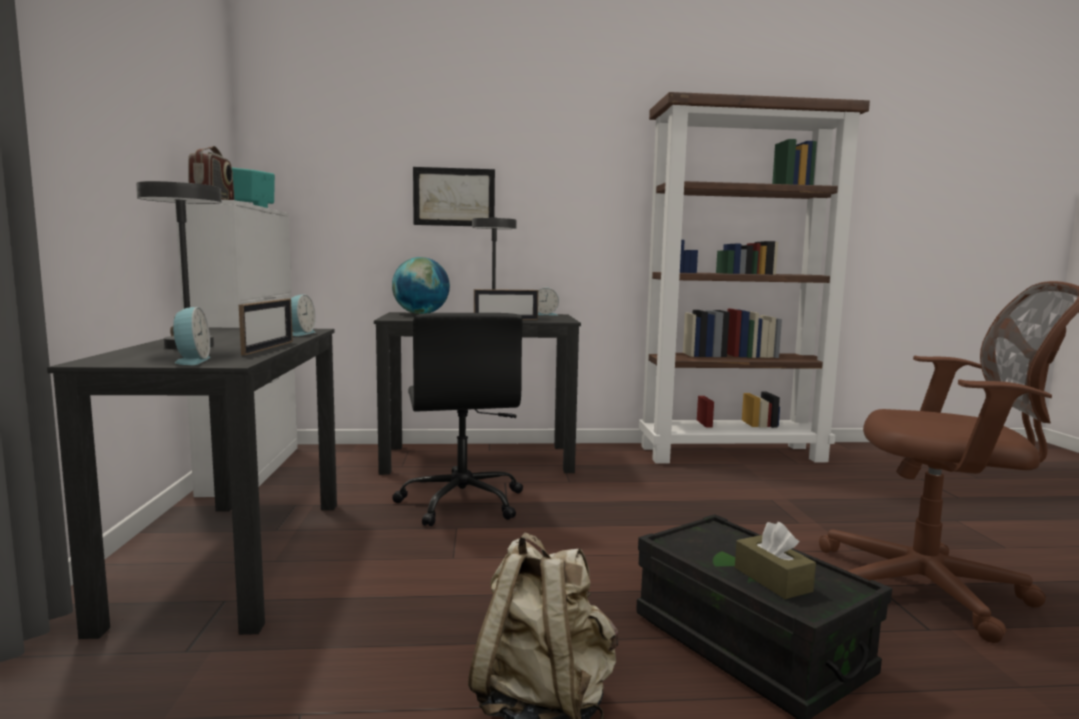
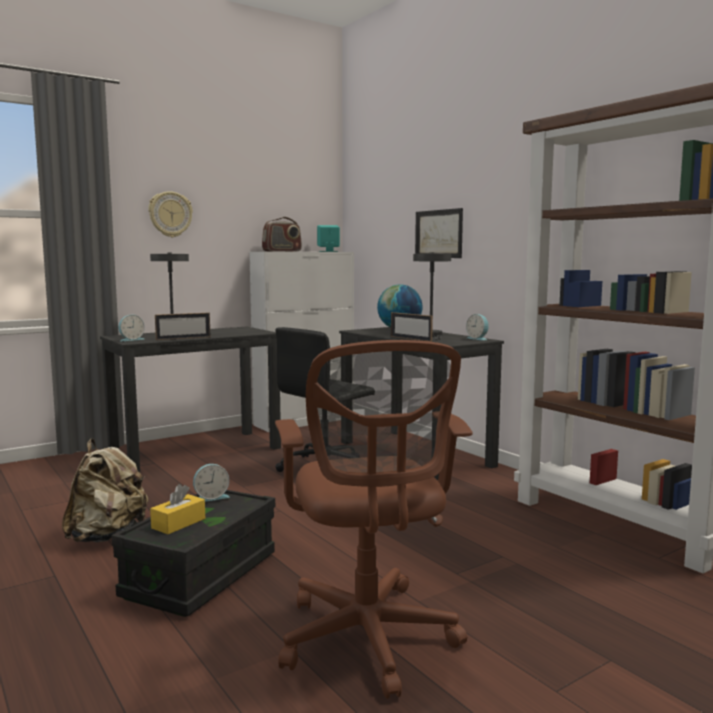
camera: 60 degrees right, 0 degrees up
(75, 103) = (170, 214): none -> wall clock
(299, 333) = (244, 333): alarm clock -> alarm clock (210, 497)
(772, 579) = (178, 523): brown tissue box -> yellow tissue box

